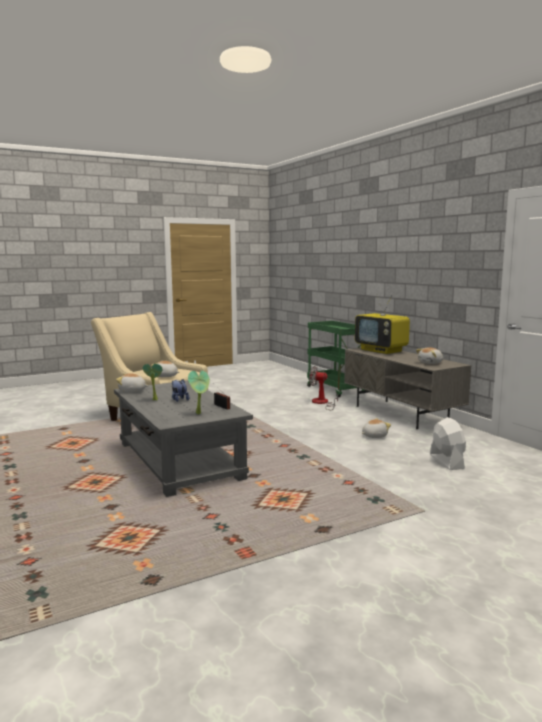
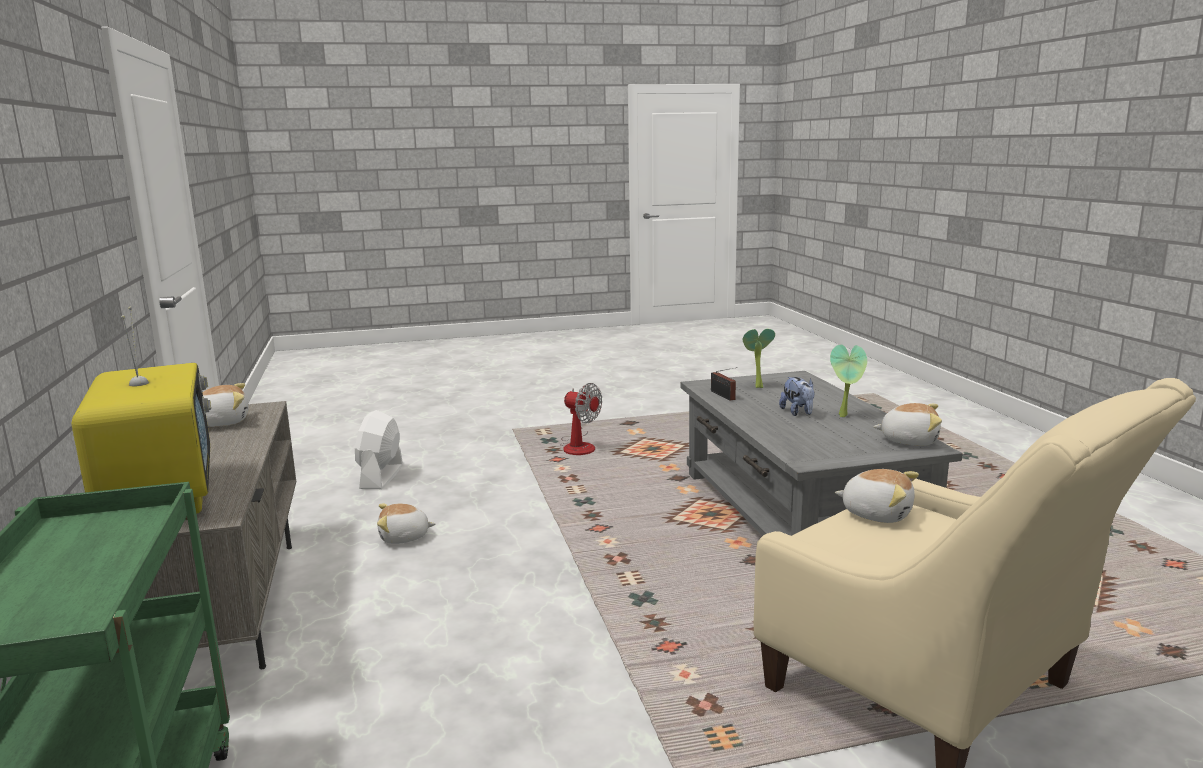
camera: 165 degrees left, 5 degrees up
(322, 403) = (338, 710): fan -> fan (578, 446)

